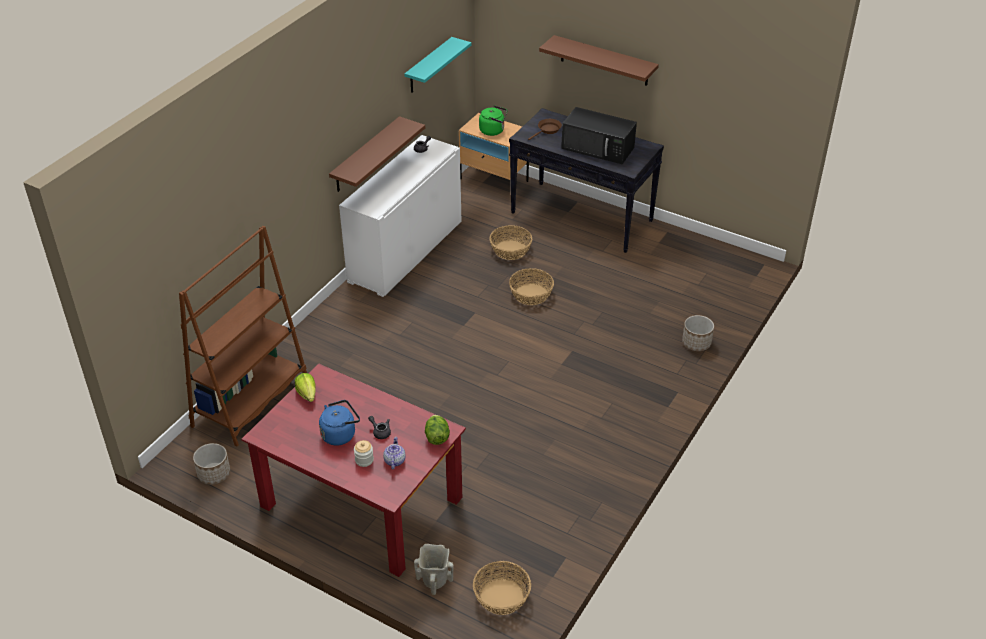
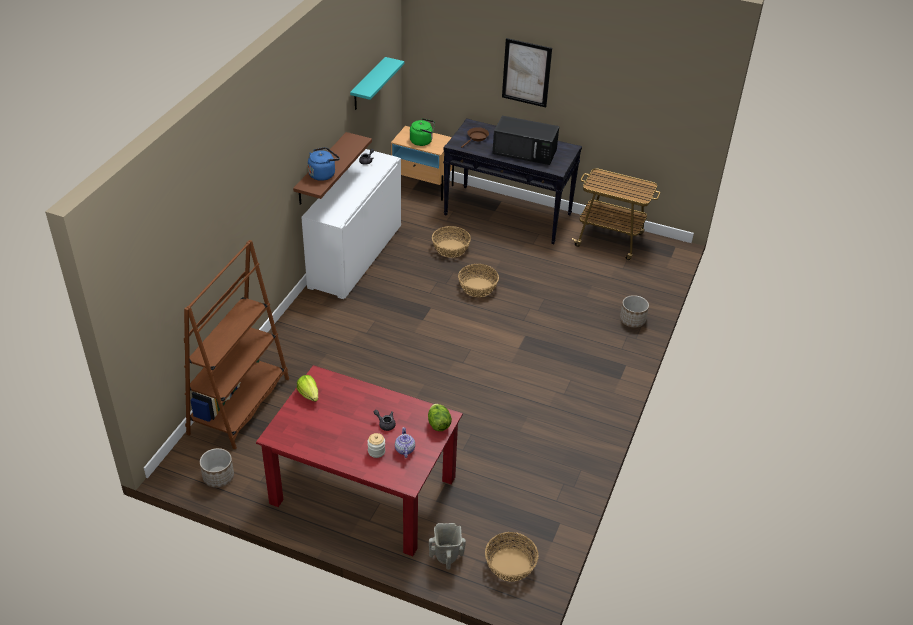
camera: 10 degrees left, 0 degrees up
(340, 434) = (348, 429): blue kettle -> blue kettle (323, 174)
(604, 61) = (526, 72): brown shelf -> picture
(691, 252) = (610, 240): none -> cart

